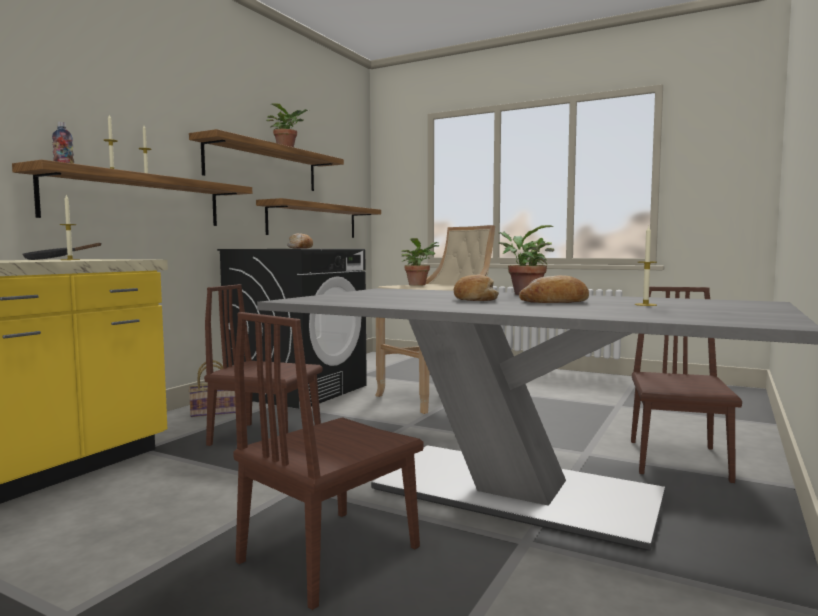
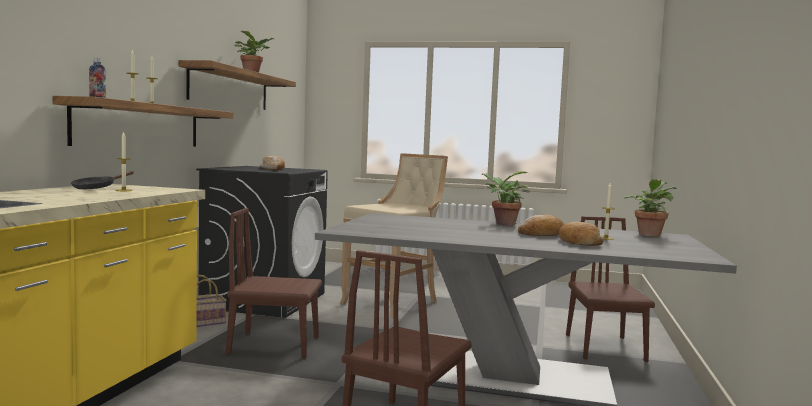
camera: 15 degrees left, 0 degrees up
(313, 221) = (264, 138): shelf -> none
(418, 285) = (379, 204): potted plant -> potted plant (649, 234)
(474, 299) = (480, 231): bread -> bread (578, 243)

